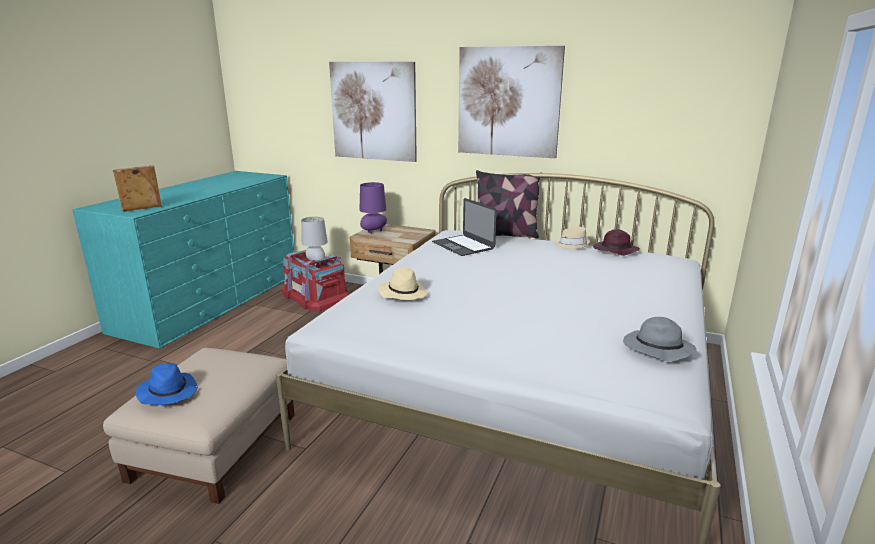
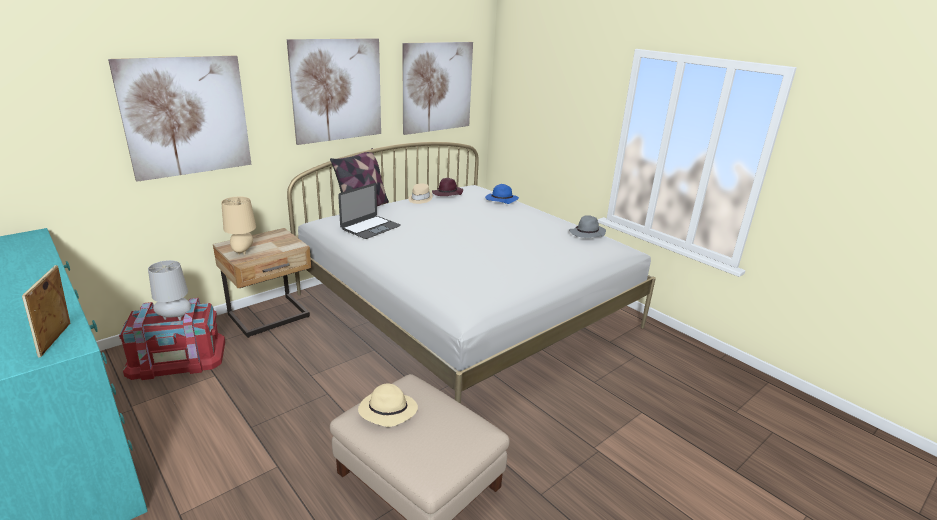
camera: 65 degrees left, 5 degrees up
(167, 392) = (429, 445): blue hat -> blue hat (501, 200)
(374, 232) = (243, 252): purple table lamp -> beige table lamp
(403, 293) = (445, 273): beige hat -> beige hat (387, 411)
(463, 245) = (370, 227): laptop -> laptop turned 45 degrees counterclockwise
(653, 112) = (437, 87): none -> picture

